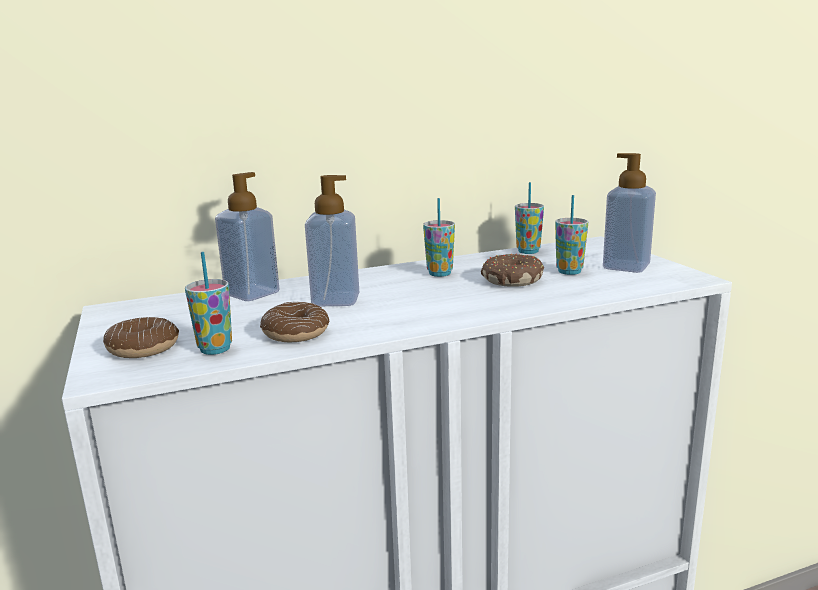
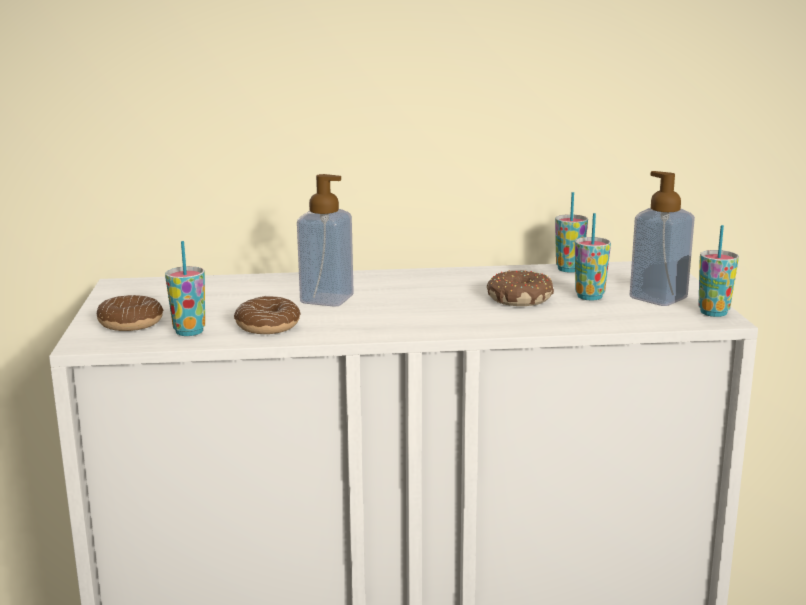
camera: 15 degrees right, 0 degrees up
(252, 293) = (254, 284): soap dispenser -> none
(440, 273) = (451, 283): cup -> cup (713, 312)

